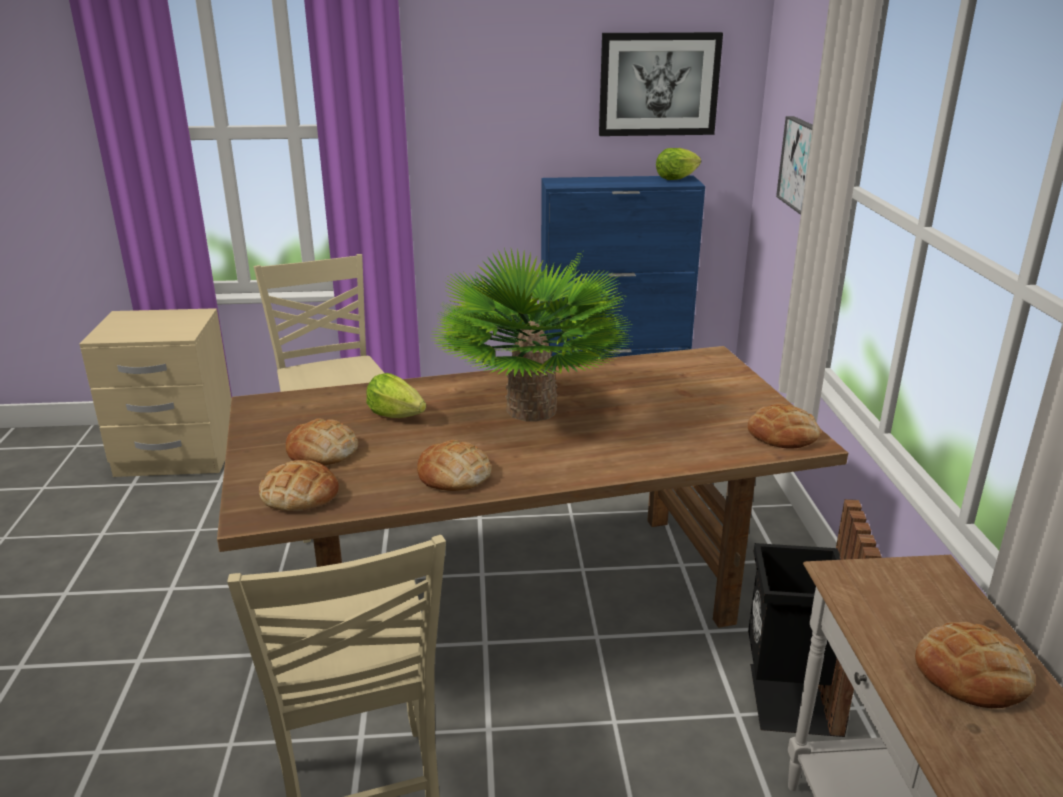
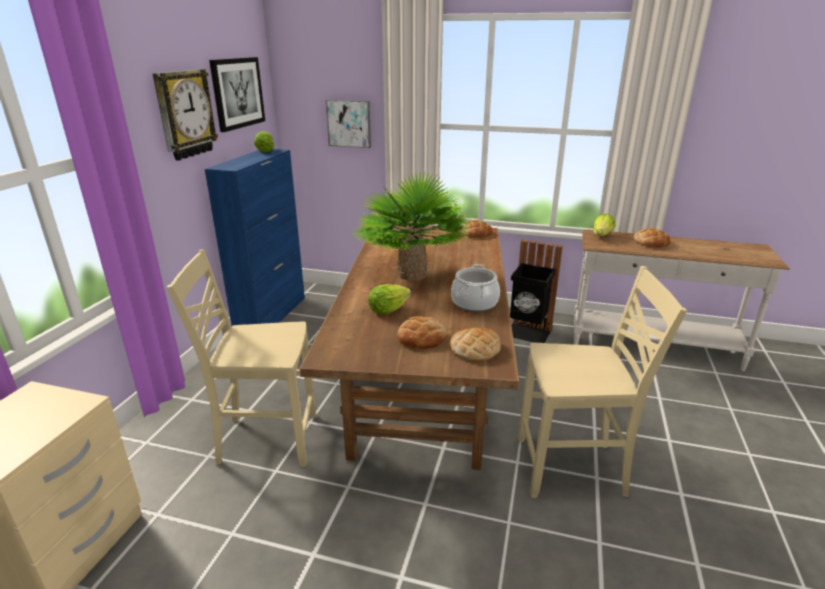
camera: 70 degrees left, 0 degrees up
(454, 474) = (474, 303): bread -> cooking pot
(529, 101) = (184, 114): none -> wall clock
(926, 583) = (602, 236): none -> lettuce

